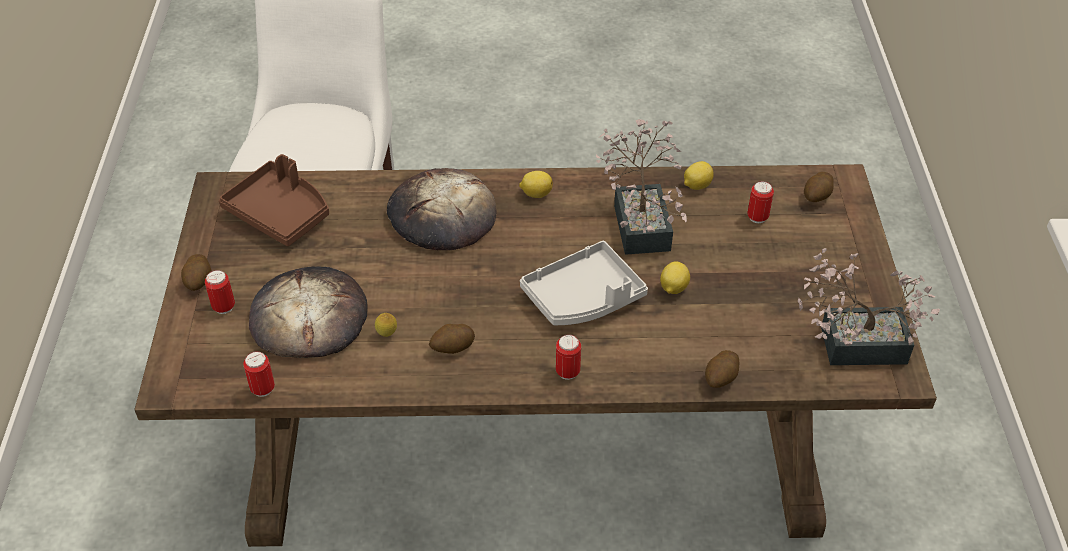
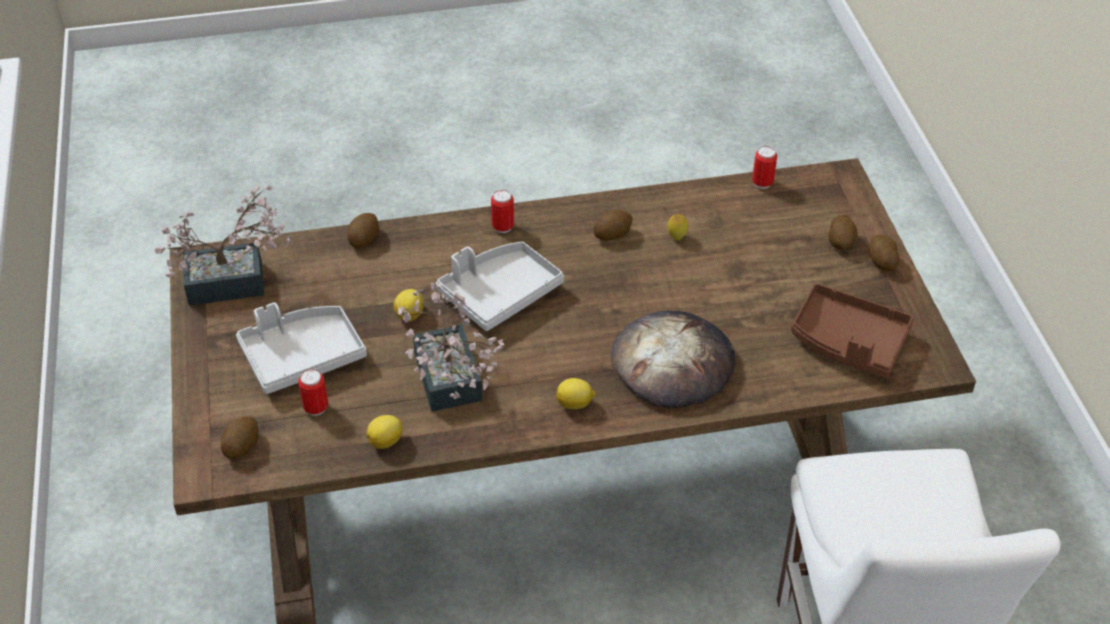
camera: 170 degrees right, 0 degrees up
(224, 307) = (841, 242): can -> potato
(309, 317) = (756, 243): bread -> none
(774, 262) = (302, 356): none -> grey tray

